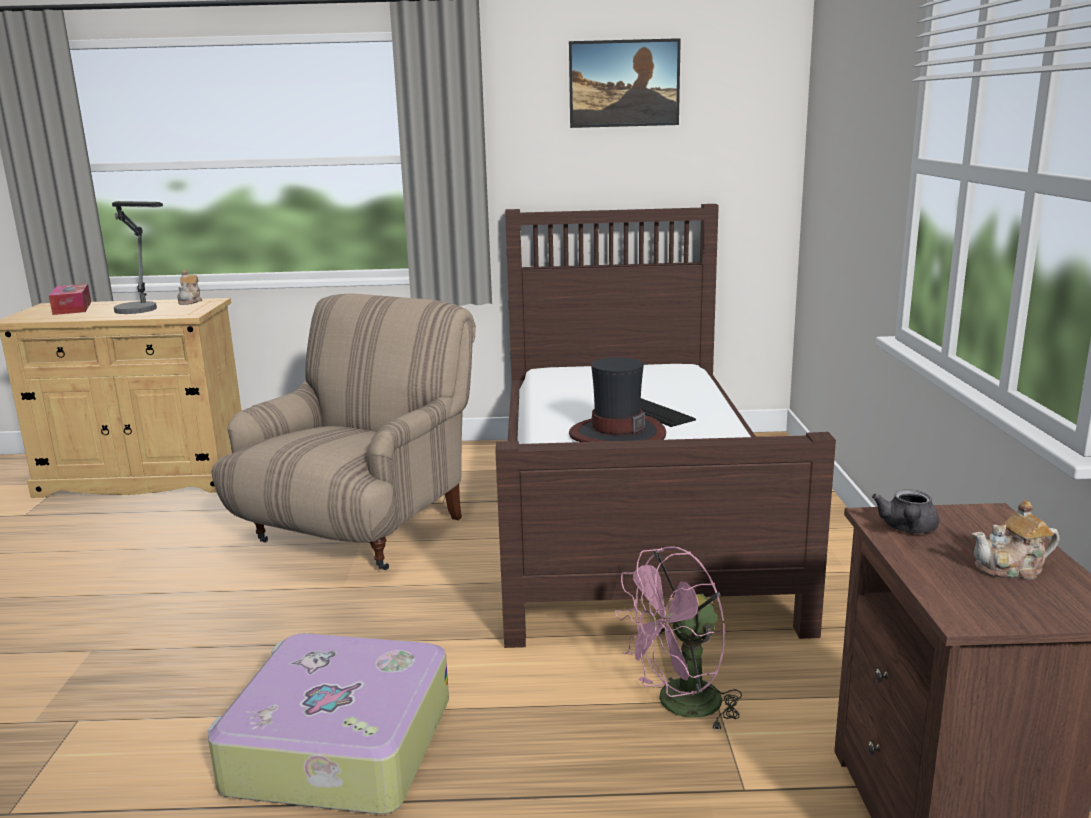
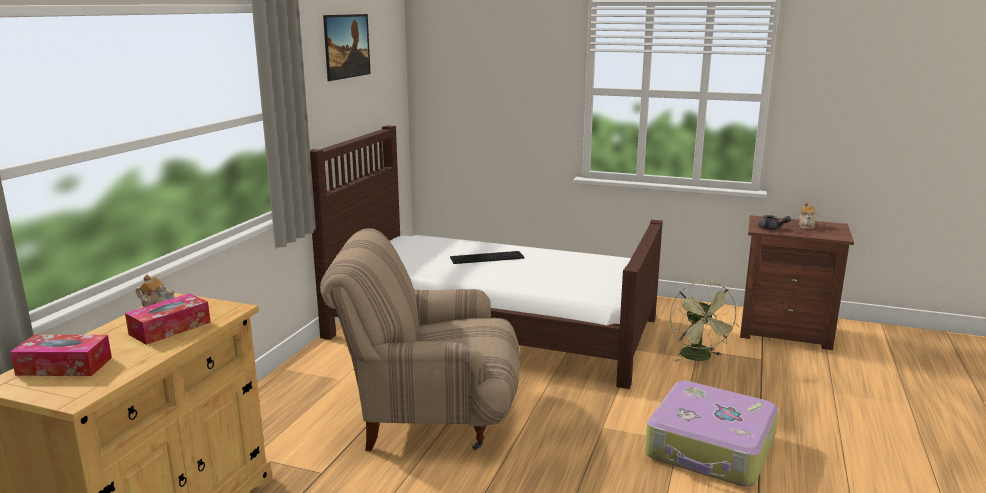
camera: 70 degrees left, 0 degrees up
(143, 311) = (170, 328): table lamp -> tissue box
(360, 530) = (430, 416): beige armchair -> beige armchair turned 45 degrees counterclockwise
(616, 434) = (524, 270): hat -> none
(679, 706) = (700, 358): pink fan -> green fan

